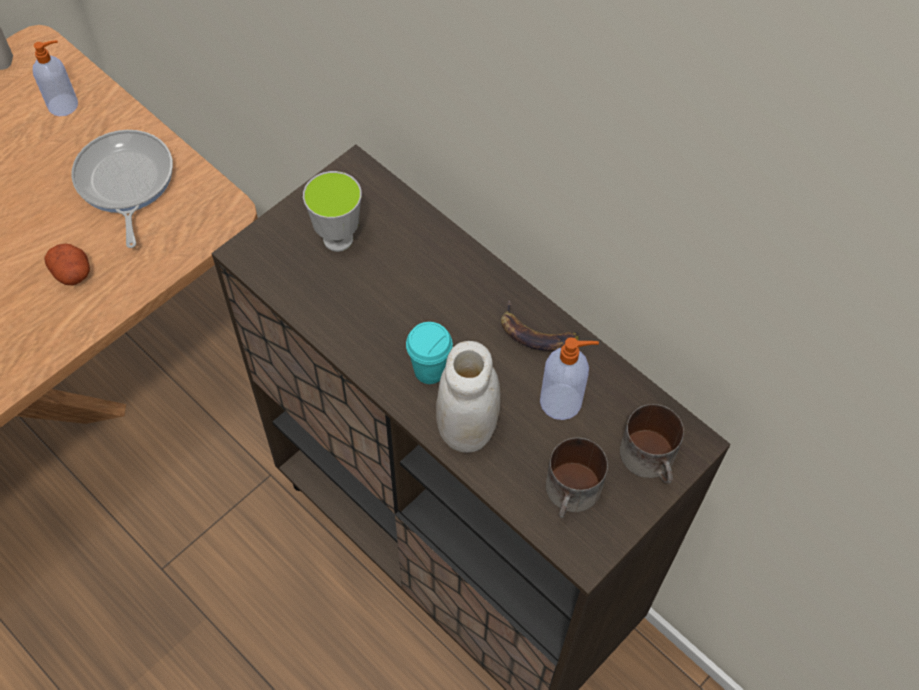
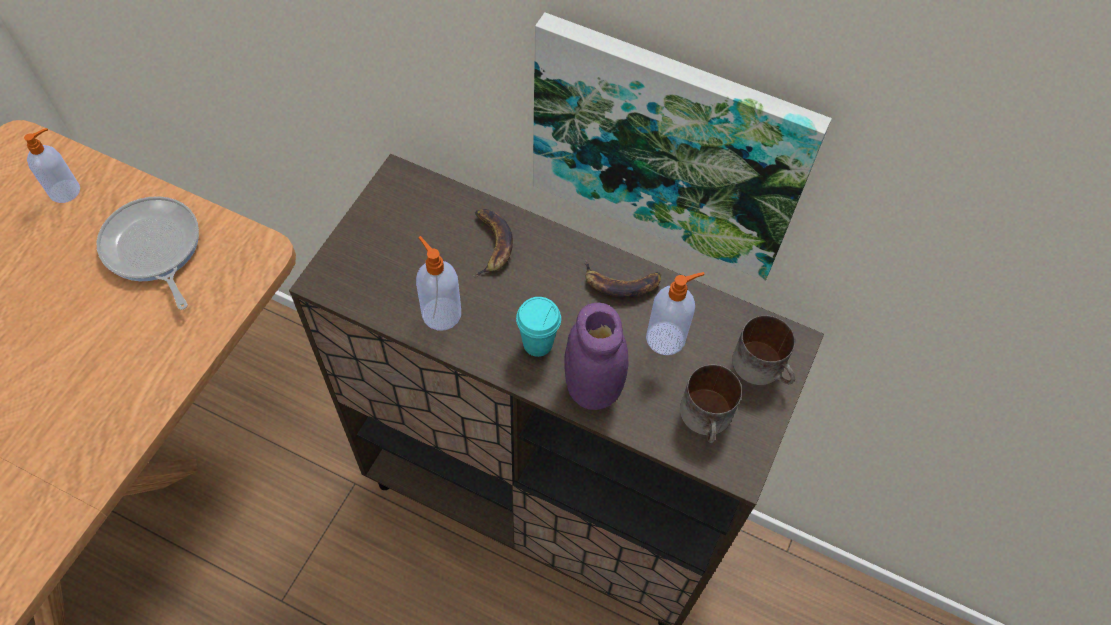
camera: 20 degrees left, 0 degrees up
(73, 273) = (131, 348): potato -> none
(338, 239) = (406, 245): cup -> none
(346, 314) = (440, 312): none -> soap dispenser
(420, 259) = (490, 243): none -> banana
(467, 429) = (592, 387): white jar -> purple jar
(598, 205) = (667, 147): none -> picture

